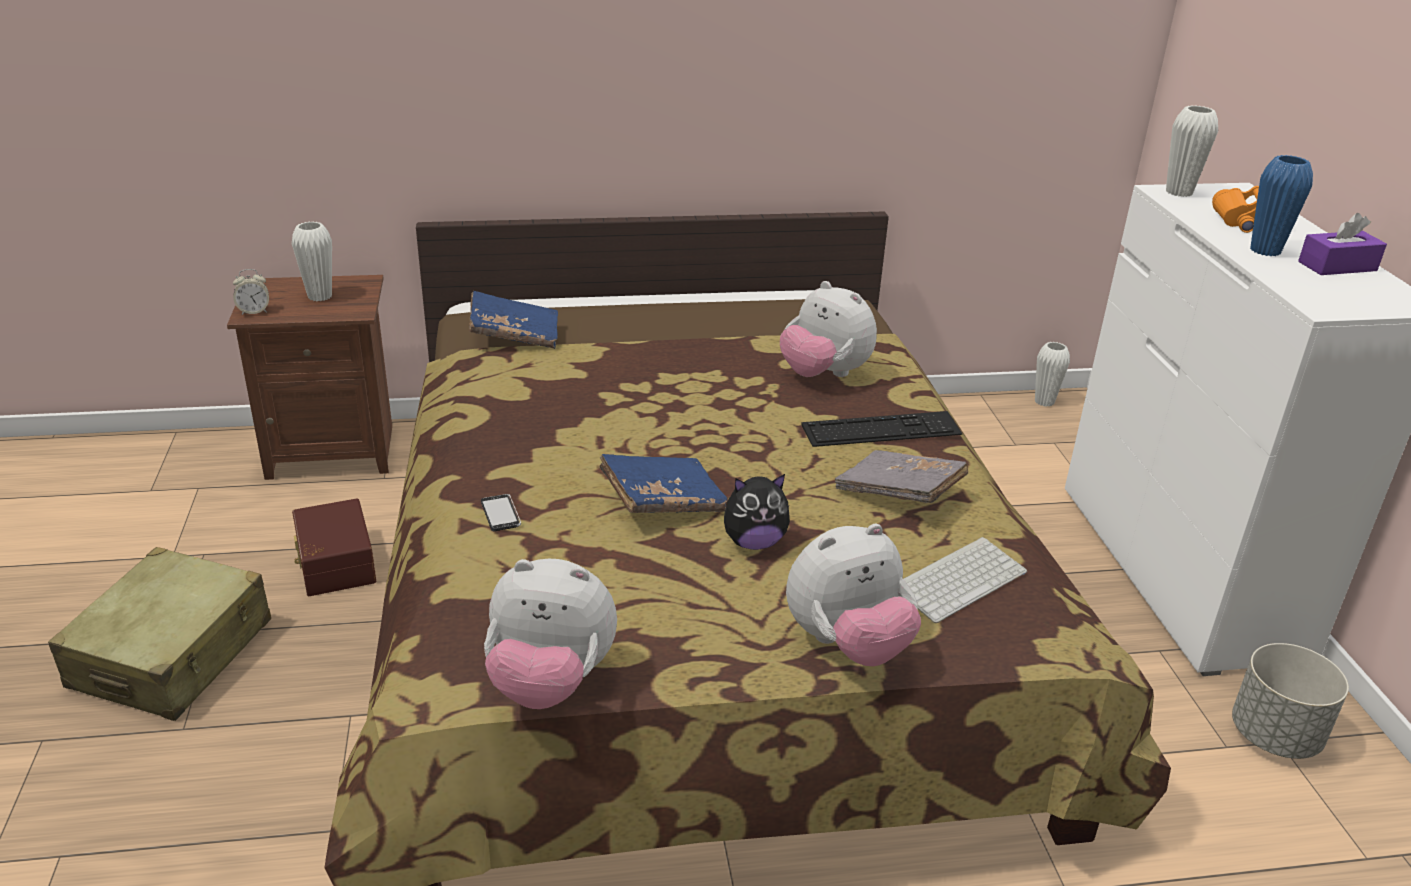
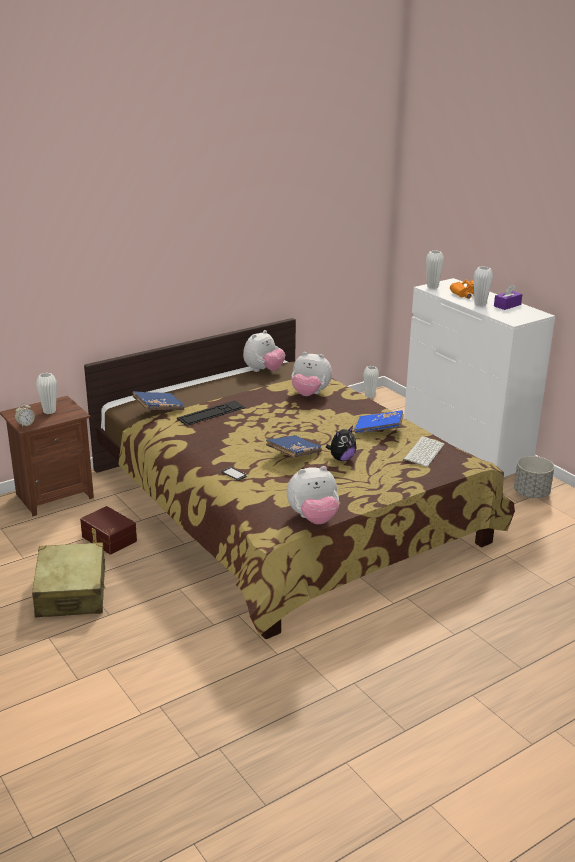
camera: 25 degrees left, 5 degrees down
(847, 645) = (403, 480): plush toy -> plush toy (263, 370)
(881, 430) = (352, 409): keyboard -> keyboard (211, 413)
(899, 493) = (379, 430): grey book -> blue book
(1265, 250) = (480, 304): blue vase -> white vase

